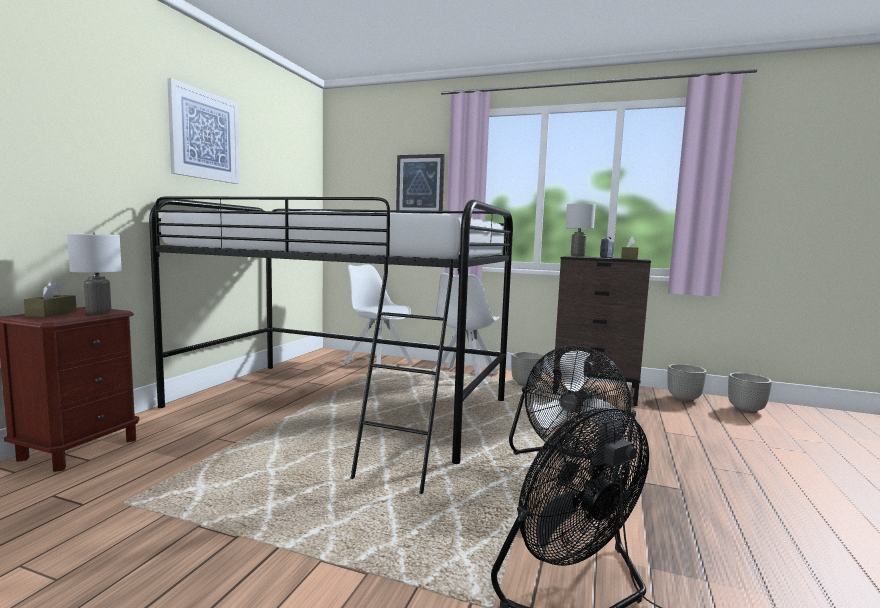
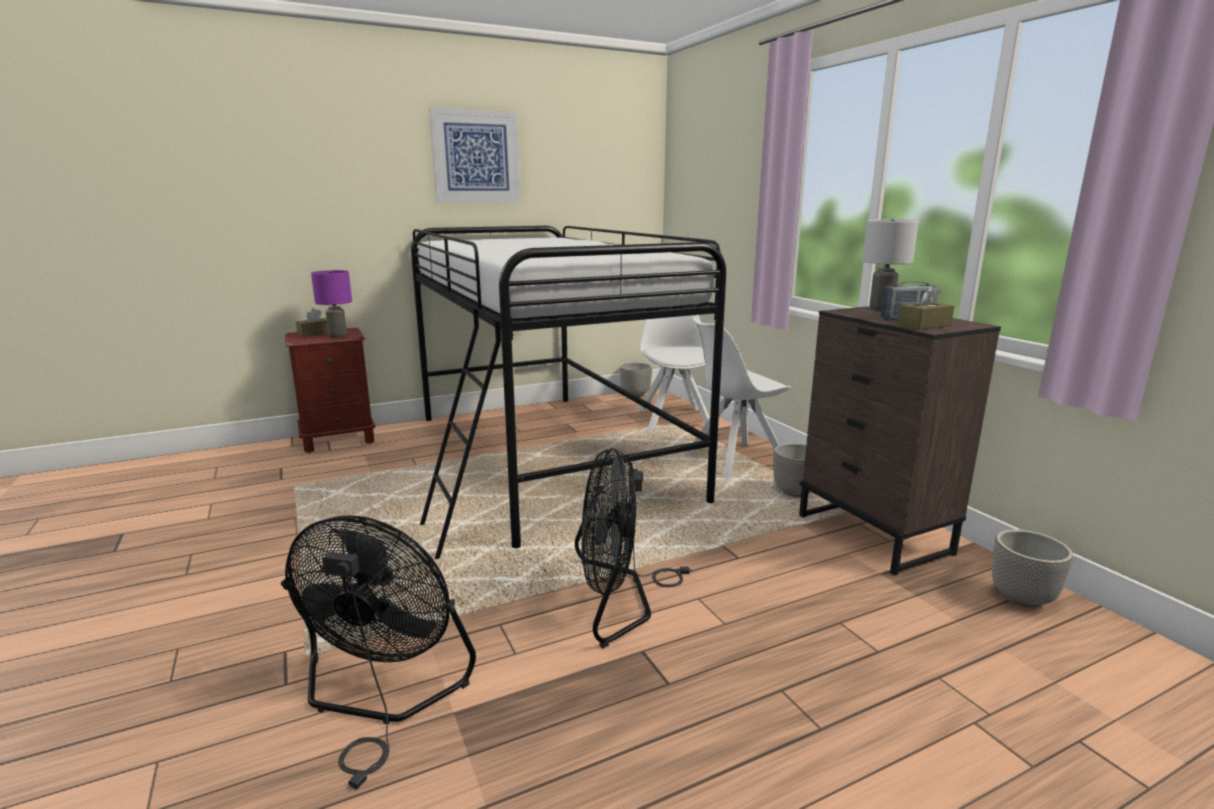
camera: 45 degrees right, 10 degrees up
(97, 313) = (337, 336): white table lamp -> purple table lamp
(420, 184) = (744, 182): picture -> none
(745, 410) = (1117, 663): planter -> planter (635, 395)

